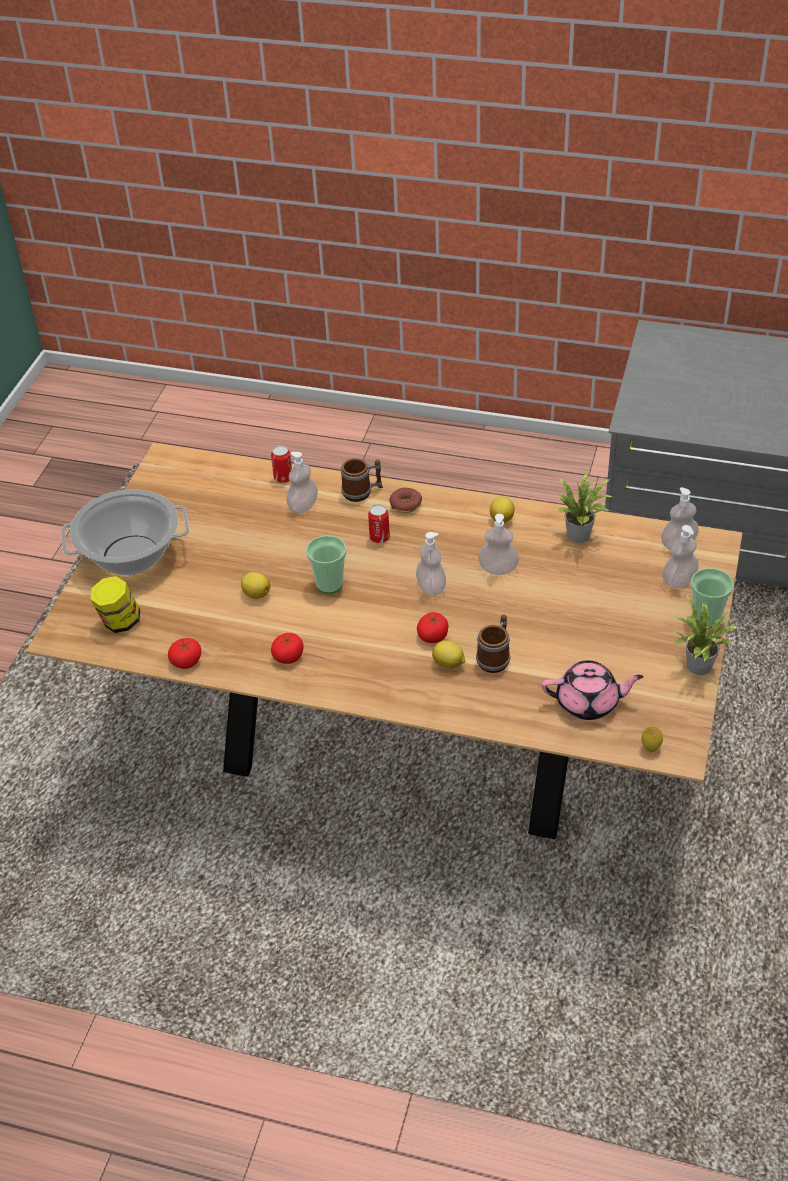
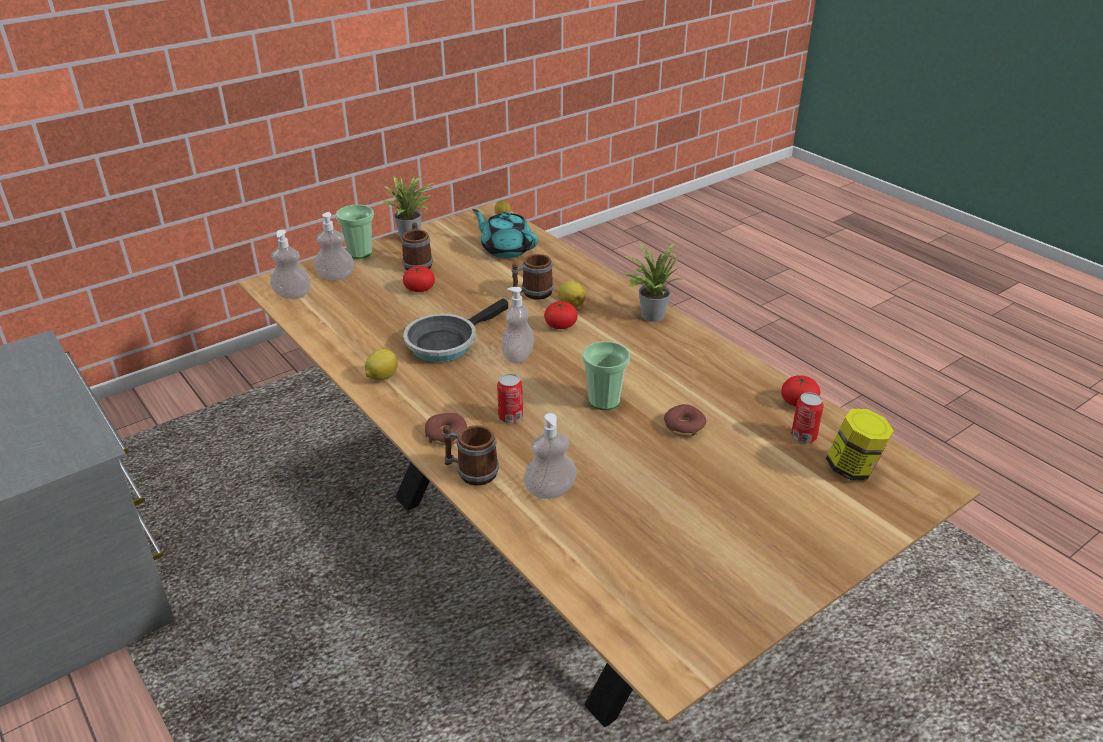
camera: 145 degrees left, 10 degrees down
(130, 556) = (803, 538): cooking pot -> none
(256, 594) = (684, 426): lemon -> donut
(283, 478) = (537, 540): can -> can (803, 436)
(288, 656) = (697, 364): tomato -> tomato (419, 289)
(498, 569) = (446, 343): soap dispenser -> frying pan
(581, 535) = (344, 333): potted plant -> potted plant (649, 314)
(588, 702) = (506, 249): pink teapot -> turquoise teapot
(638, 635) = (418, 264): none -> mug

